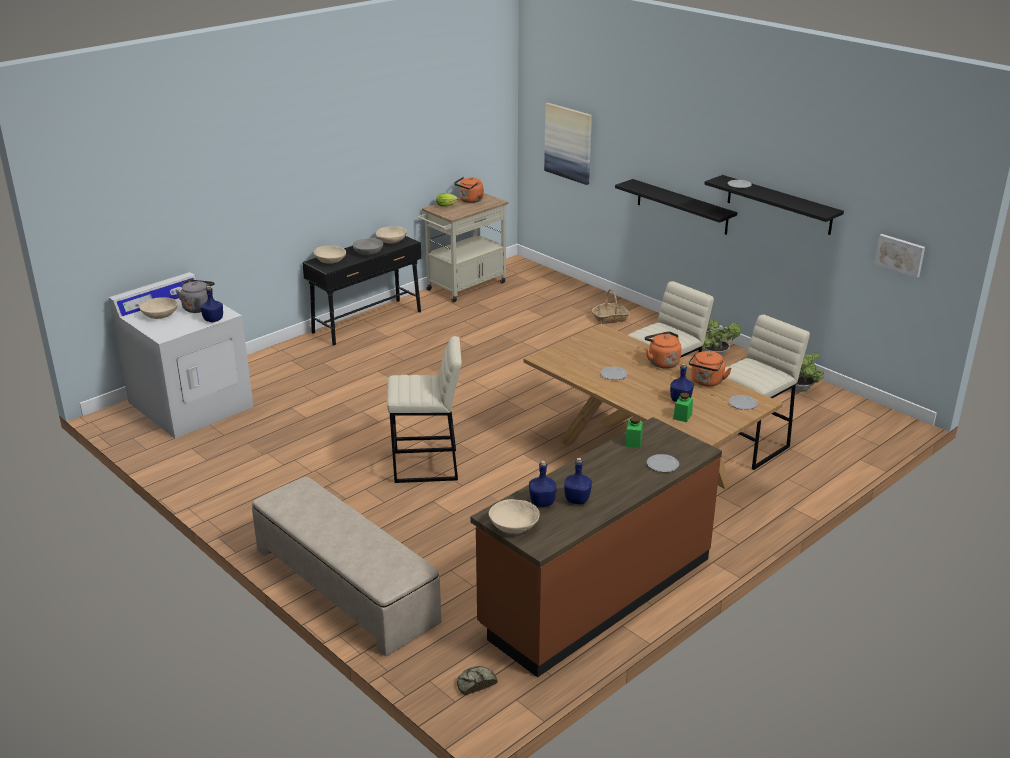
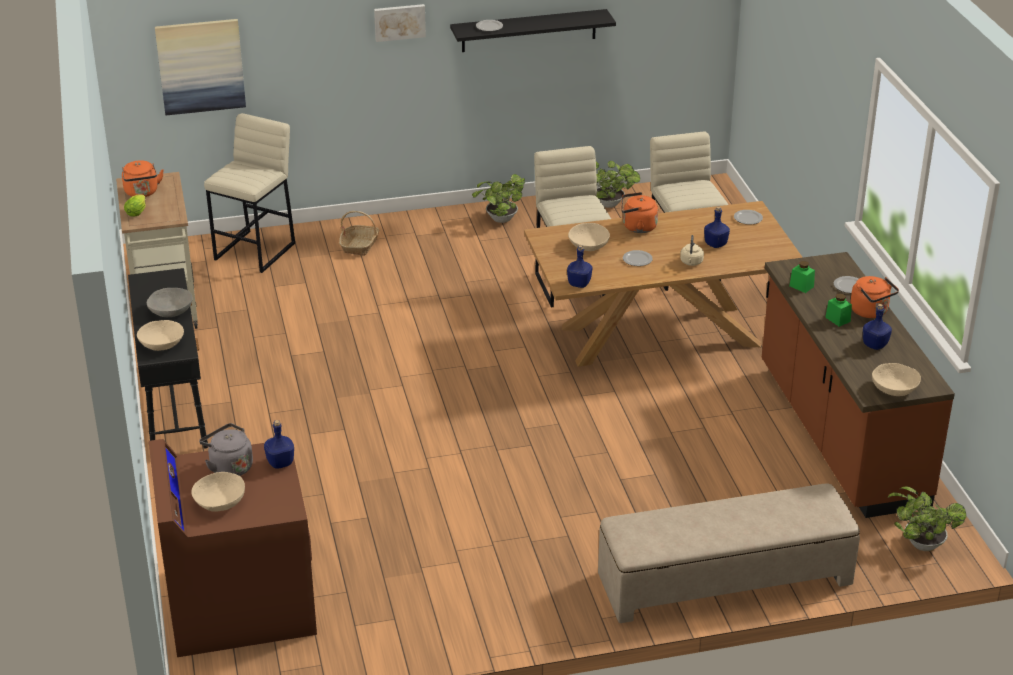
camera: 60 degrees left, 5 degrees up
(191, 404) = (241, 601): white washing machine -> brown washing machine
(391, 241) = (155, 285): beige bowl -> beige bowl (588, 245)
(428, 465) = (551, 462): beige stool -> beige stool (256, 250)
(475, 683) = (920, 543): bread -> potted plant
(541, 502) = (867, 363): blue bottle -> blue bottle (579, 284)
(638, 397) = (691, 262): none -> beige kettle
(682, 207) = (397, 79): black shelf -> none
(682, 416) = (745, 254): green jar -> green jar (837, 319)
(706, 382) = (695, 220): orange kettle -> orange kettle (871, 312)
(900, 255) = (673, 28): picture -> picture (399, 22)

